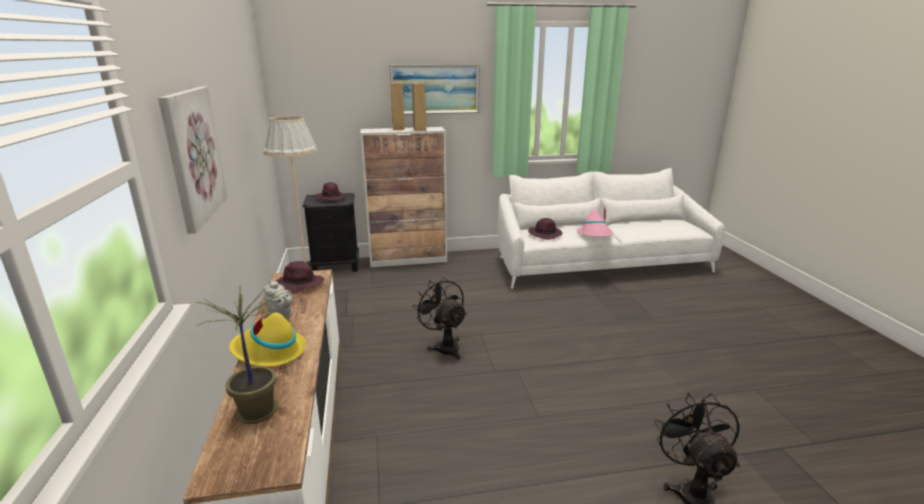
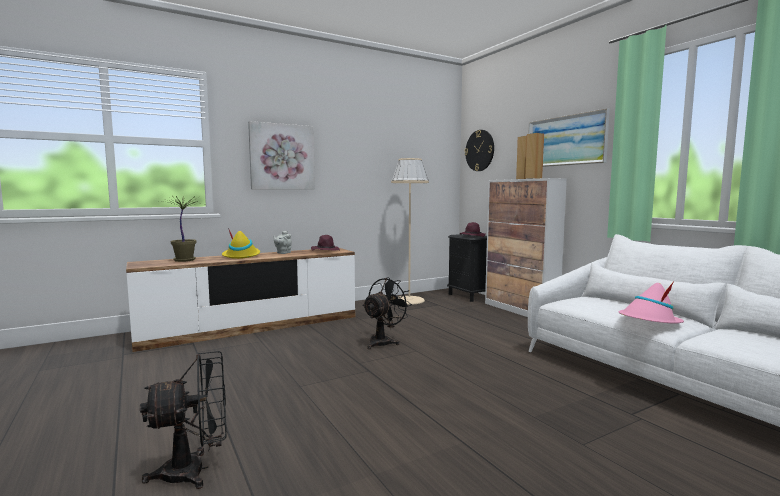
camera: 70 degrees right, 15 degrees down
(306, 90) = (480, 150): none -> wall clock
(545, 234) = (591, 303): purple hat -> none

